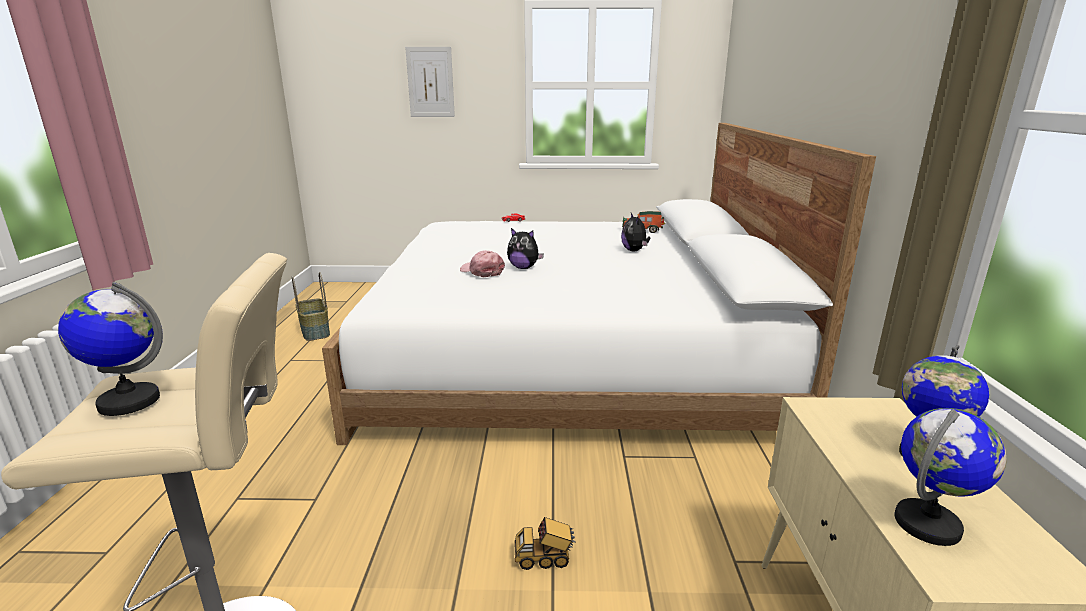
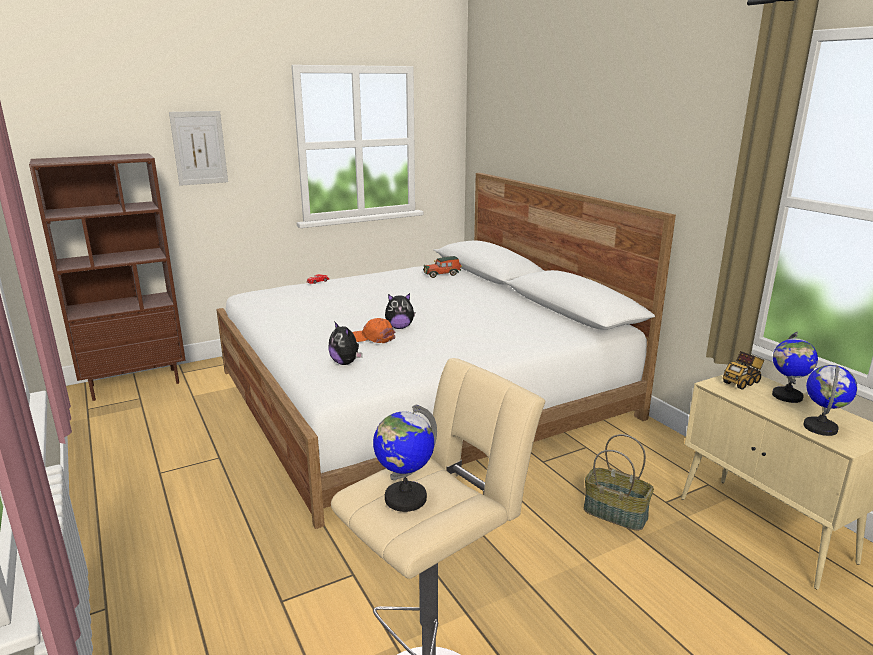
camera: 30 degrees left, 0 degrees up
(316, 331) = (148, 437): basket -> basket (616, 513)
(357, 290) = (136, 383): none -> brown bookcase
(482, 271) = (373, 338): pink cap -> orange cap
(544, 559) = (563, 544): toy truck -> toy truck (742, 382)
(634, 250) = (462, 295): plush toy -> plush toy (346, 363)

